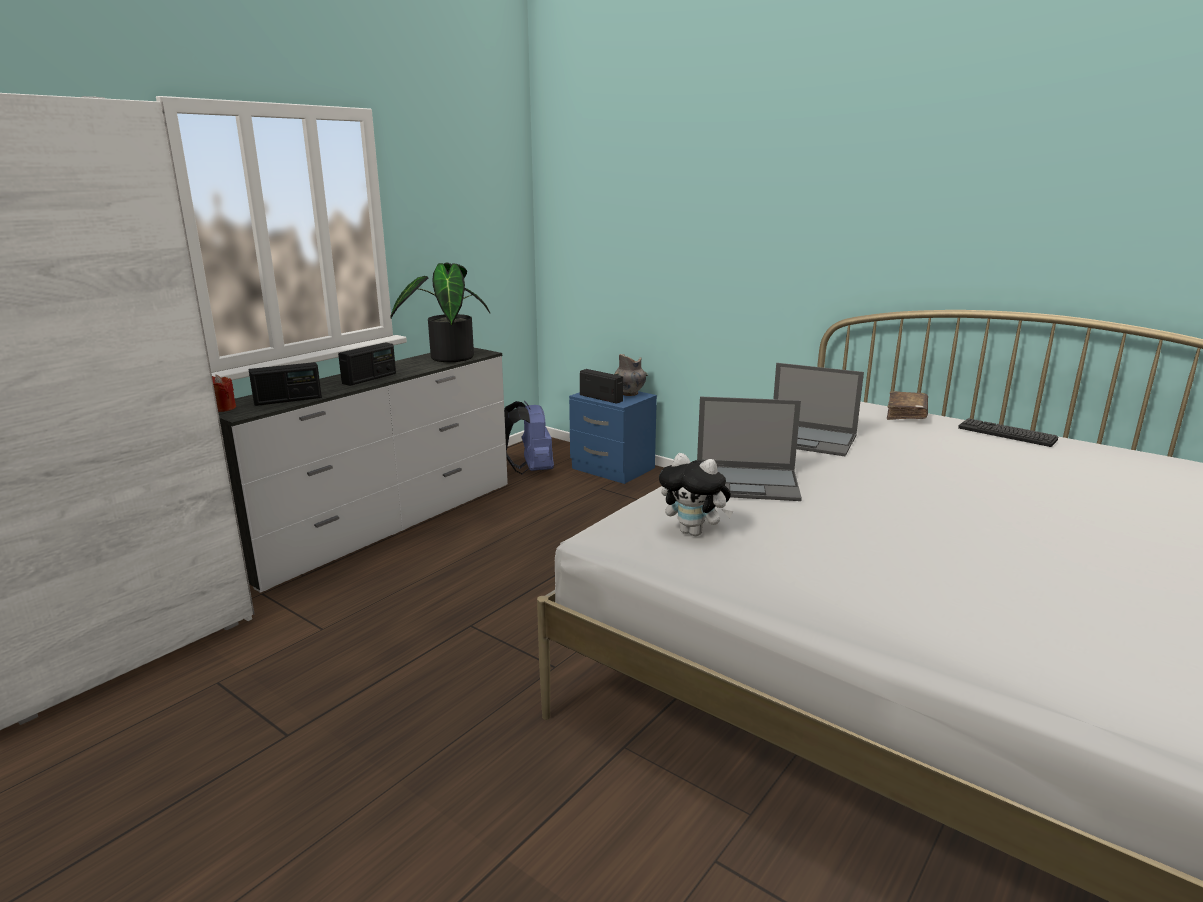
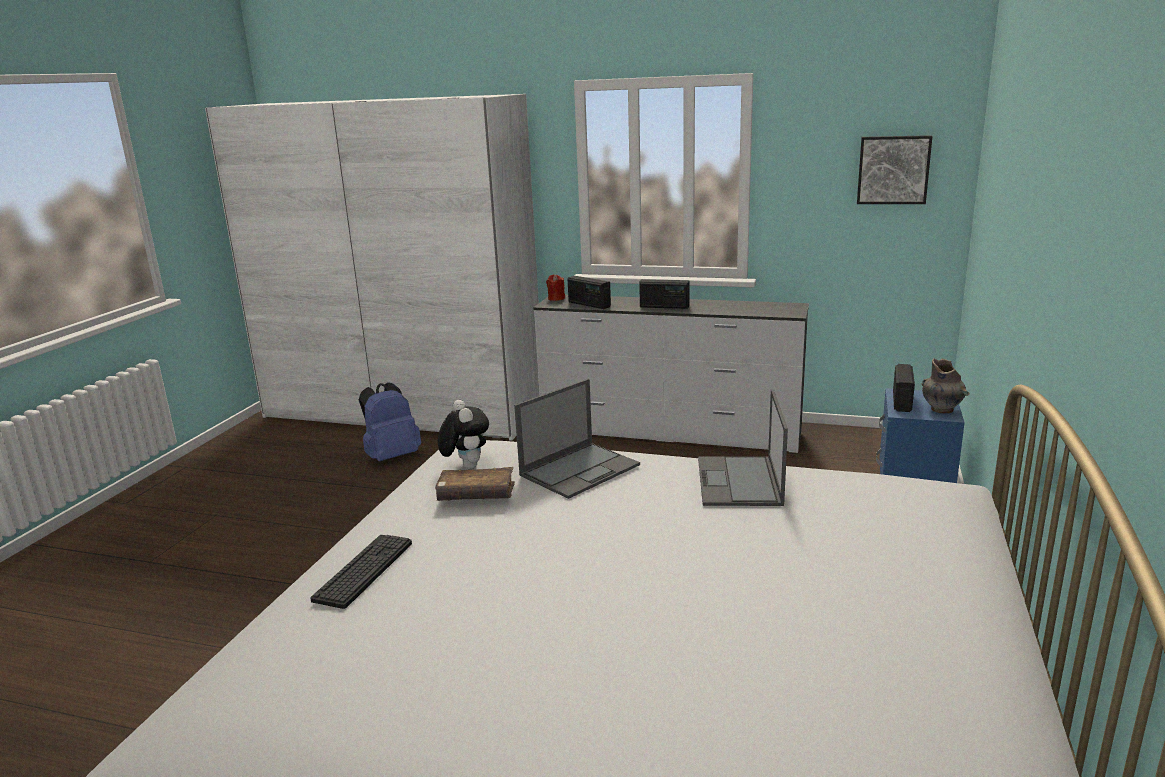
camera: 70 degrees right, 0 degrees up
(447, 357) = (759, 308): potted plant -> none
(486, 211) = (893, 170): none -> picture
(531, 470) = (847, 454): blue backpack -> blue backpack (391, 456)
(694, 532) = (465, 466): plush toy -> plush toy turned 150 degrees clockwise
(747, 483) = (580, 469): laptop -> laptop turned 120 degrees counterclockwise
(906, 413) = (931, 531): brown book -> brown book (476, 495)
(1006, 434) = (930, 610): keyboard -> keyboard (364, 571)

